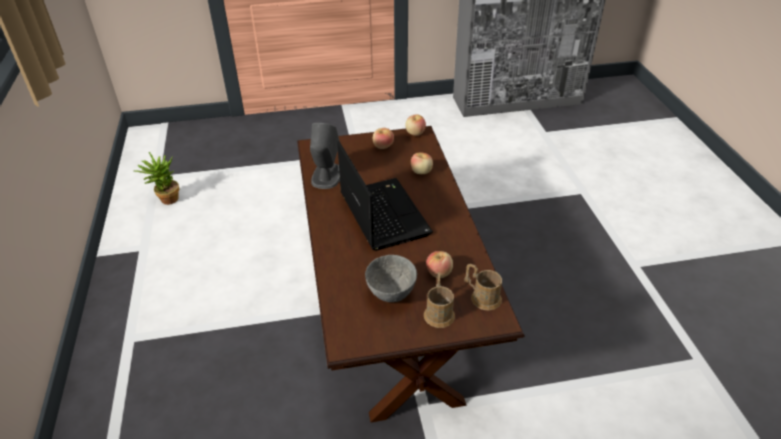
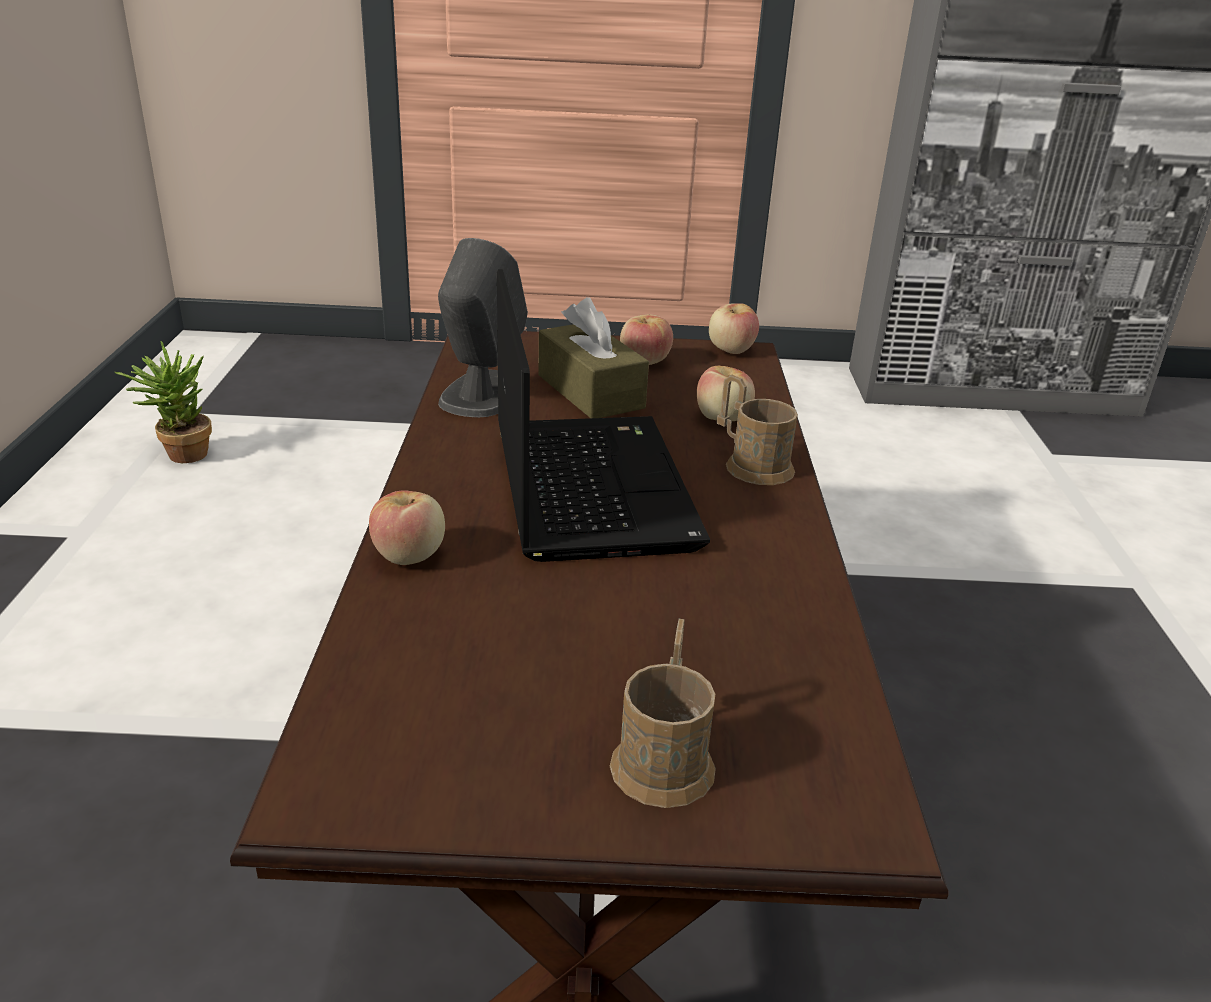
camera: 10 degrees right, 10 degrees down
(367, 167) = (590, 391): none -> brown tissue box
(392, 294) = (535, 679): grey bowl -> none
(439, 273) = (699, 647): apple -> apple (409, 555)
(482, 296) = (818, 737): brown mug -> brown mug (751, 464)

